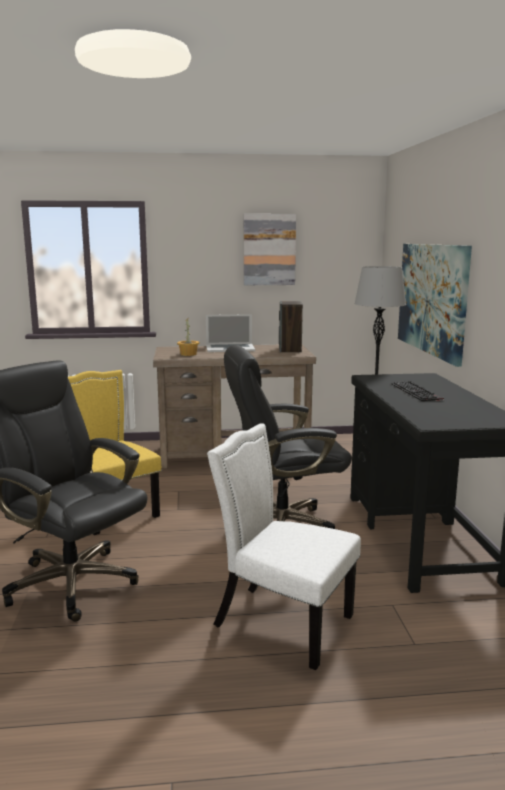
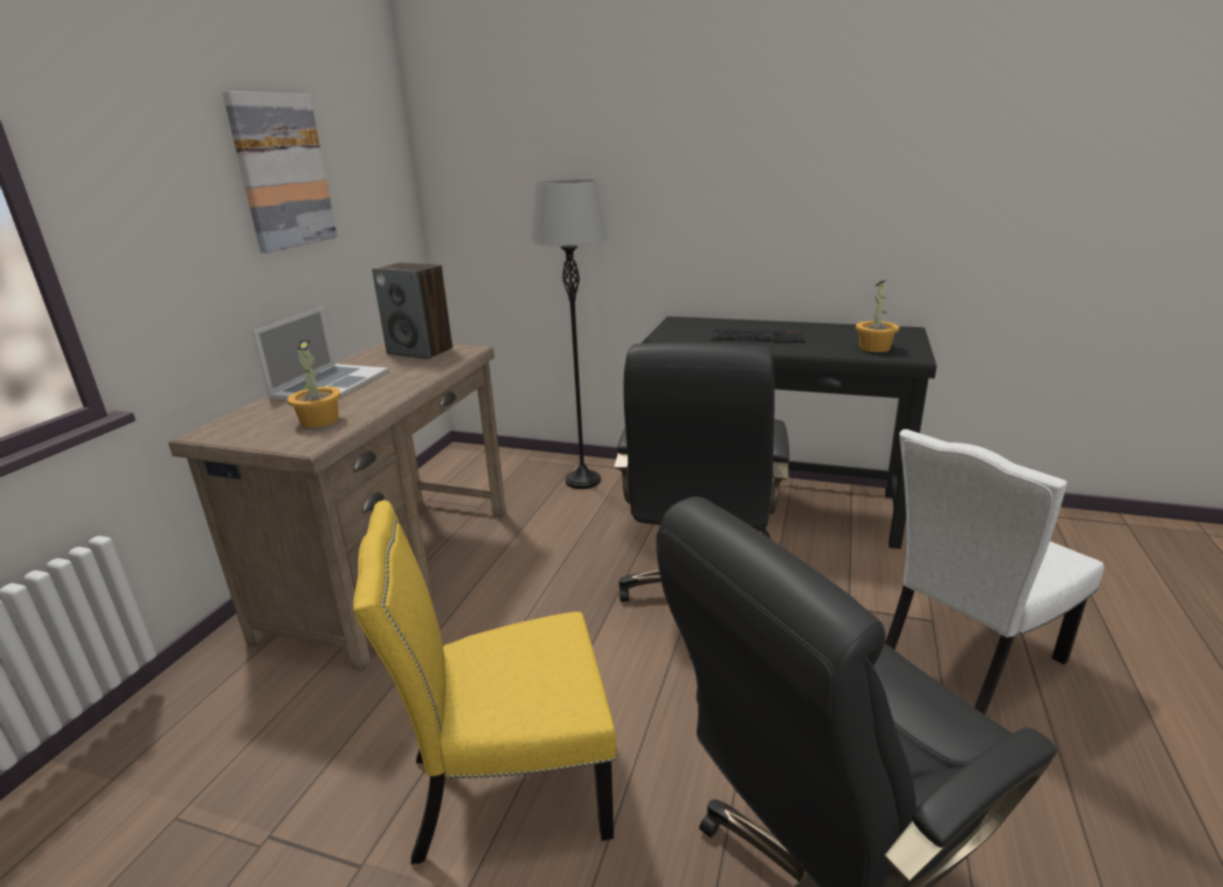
camera: 65 degrees left, 10 degrees up
(431, 298) = (625, 220): picture -> none
(437, 416) = (875, 348): none -> potted plant

